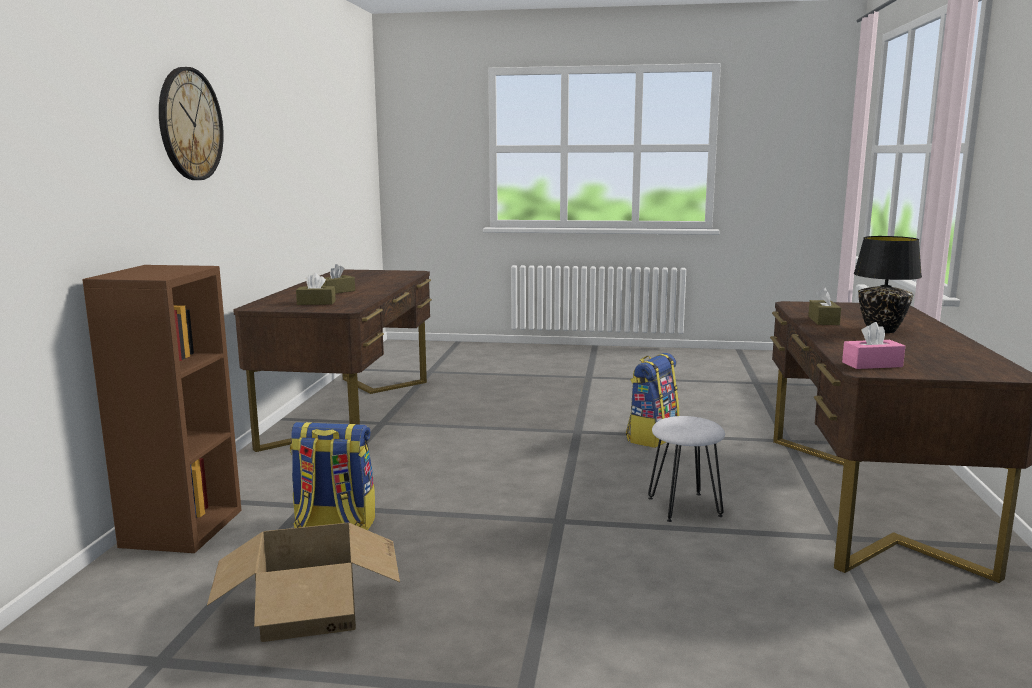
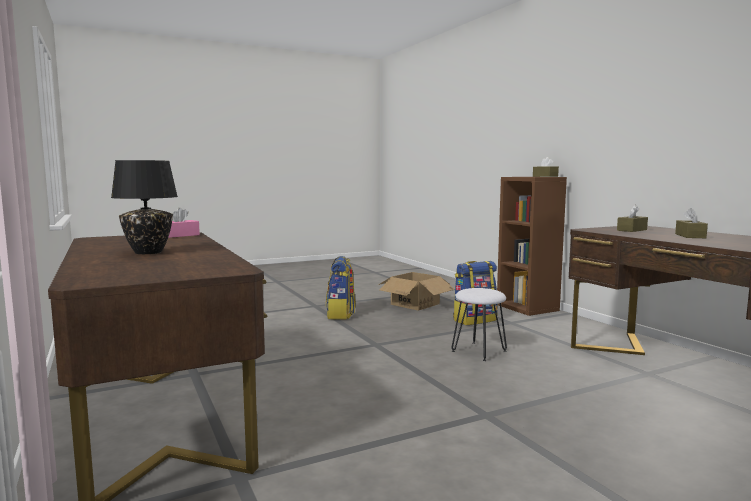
camera: 145 degrees right, 5 degrees down
(190, 124) = (630, 92): wall clock -> none
(651, 437) = (405, 430): backpack -> backpack (341, 314)
(684, 506) = (309, 368): white stool -> white stool (479, 351)
(823, 320) = (202, 255): brown tissue box -> brown tissue box (545, 176)

